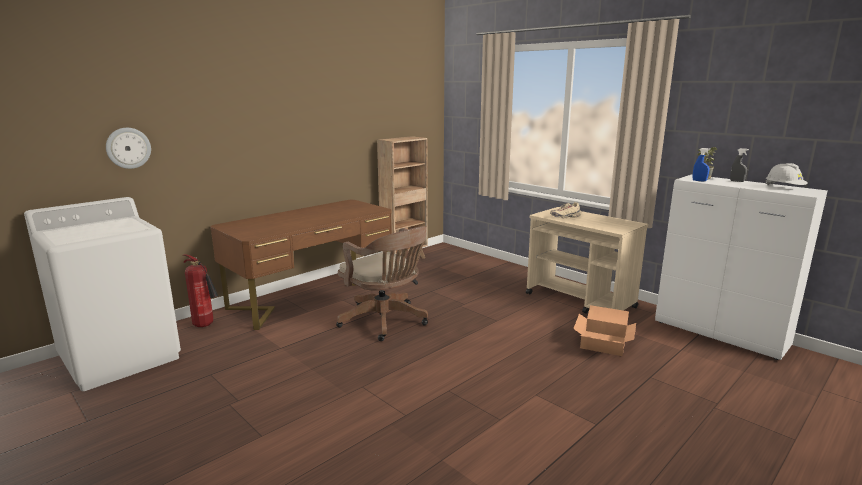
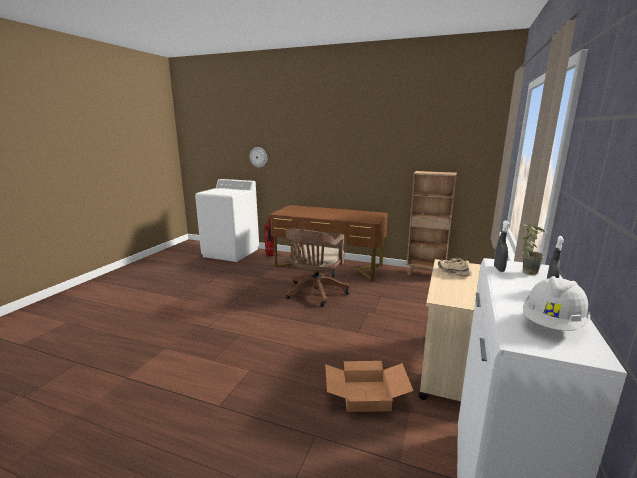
camera: 65 degrees right, 0 degrees up
(699, 181) = (499, 269): blue spray bottle -> grey spray bottle

